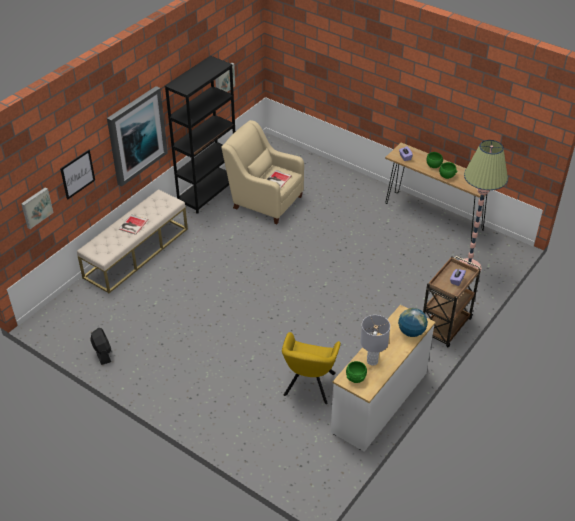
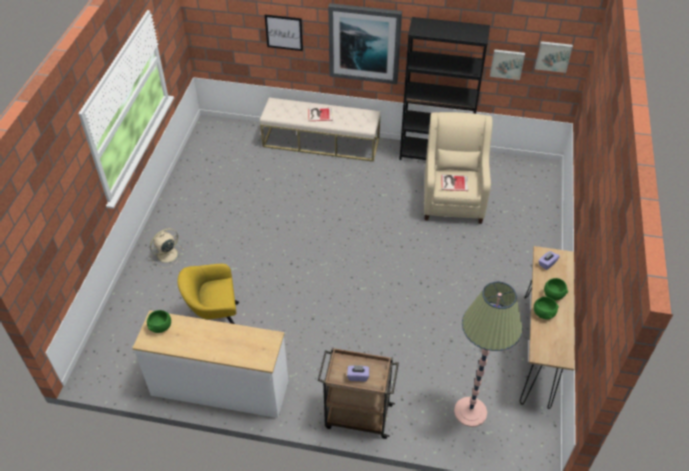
camera: 65 degrees right, 5 degrees up
(36, 207) = (232, 31): picture -> picture (553, 56)
(102, 353) = (193, 171): black fan -> none
(204, 401) = (166, 255): none -> beige fan
(372, 361) = (188, 333): grey table lamp -> none
(411, 332) = (245, 354): globe -> none

